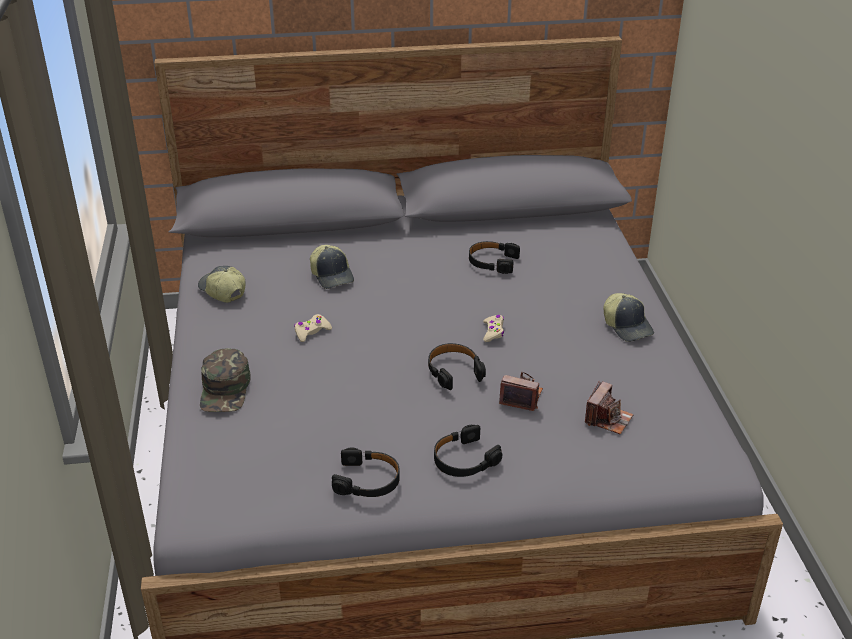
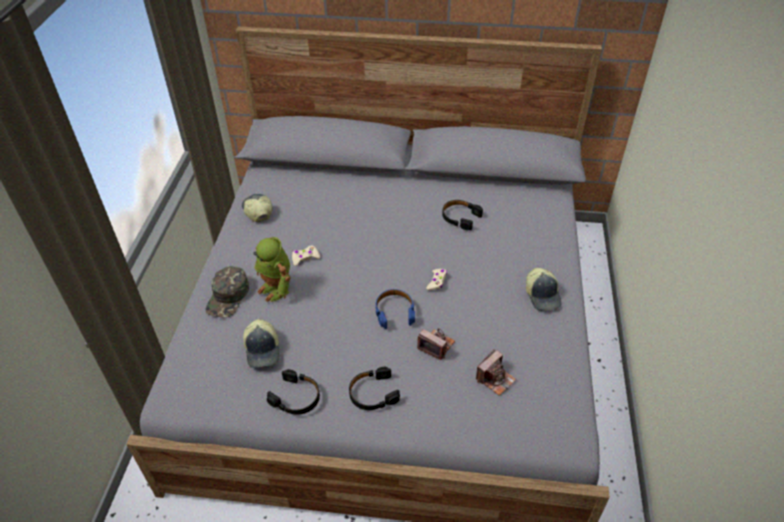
camera: 15 degrees right, 10 degrees up
(289, 369) = (277, 288): none -> toy robot
(332, 275) = (338, 210): cap -> cap (263, 349)
(454, 371) = (394, 312): black headphones -> blue headphones

